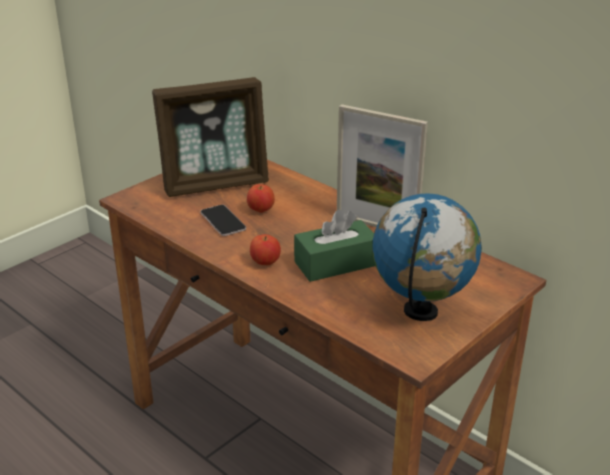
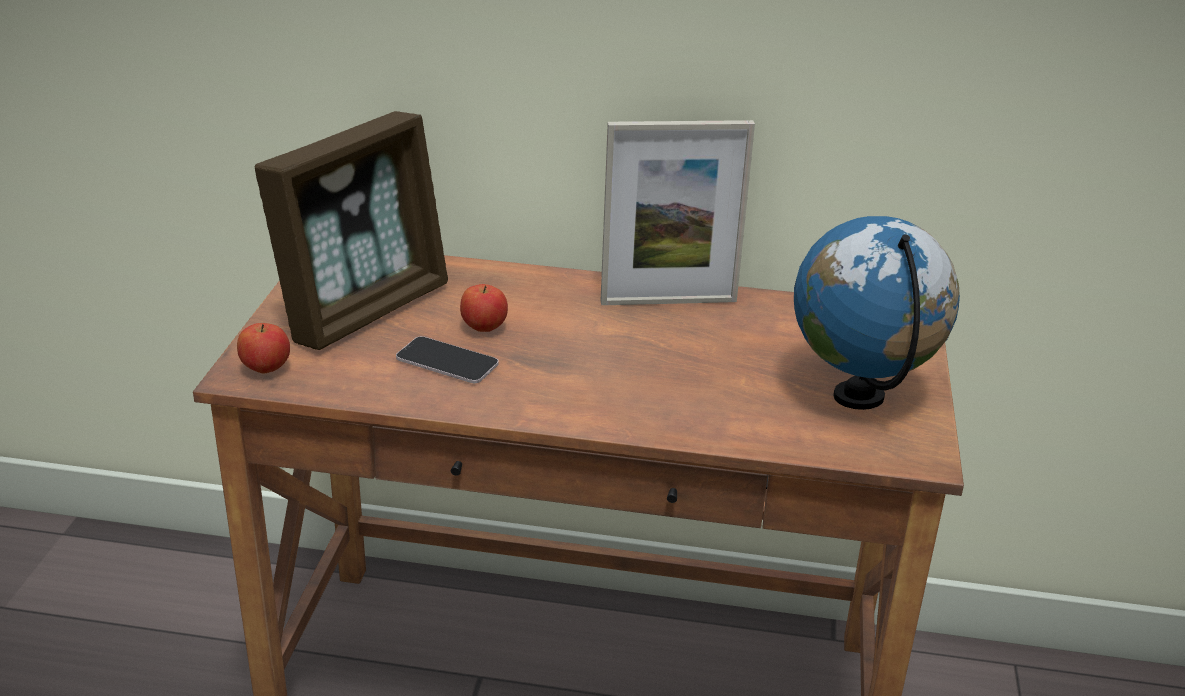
camera: 35 degrees left, 0 degrees up
(265, 263) = (586, 402): apple -> apple (266, 369)
(335, 263) = (680, 370): green tissue box -> none

